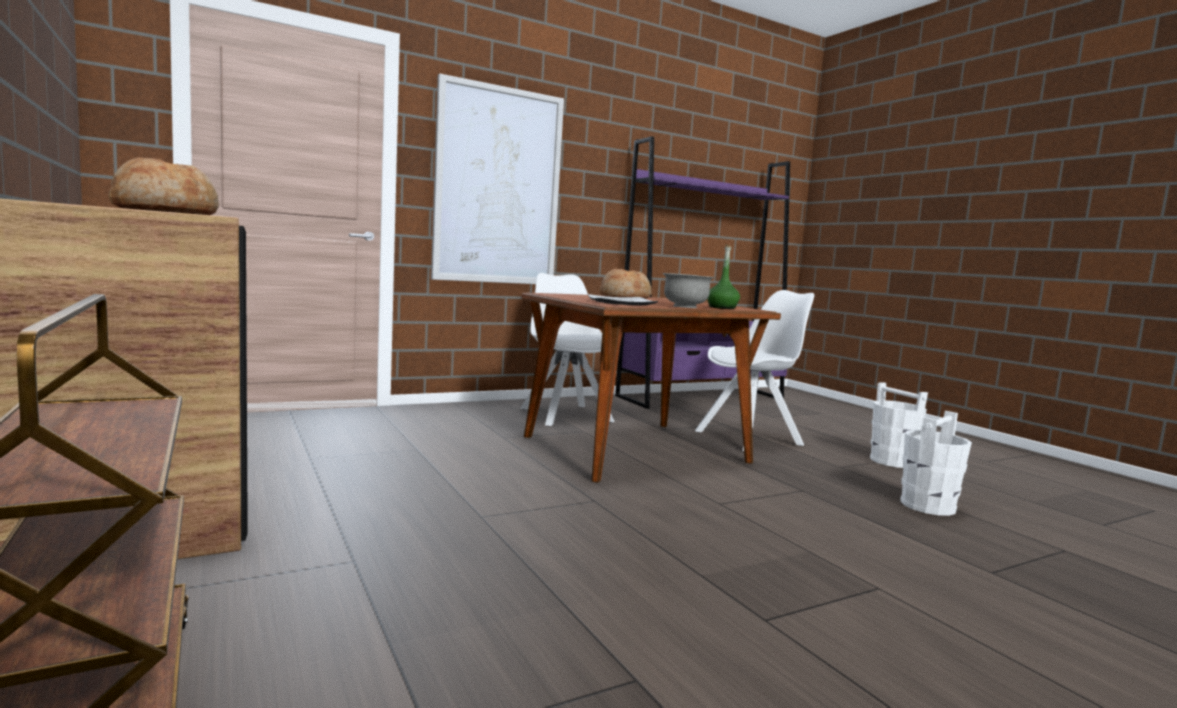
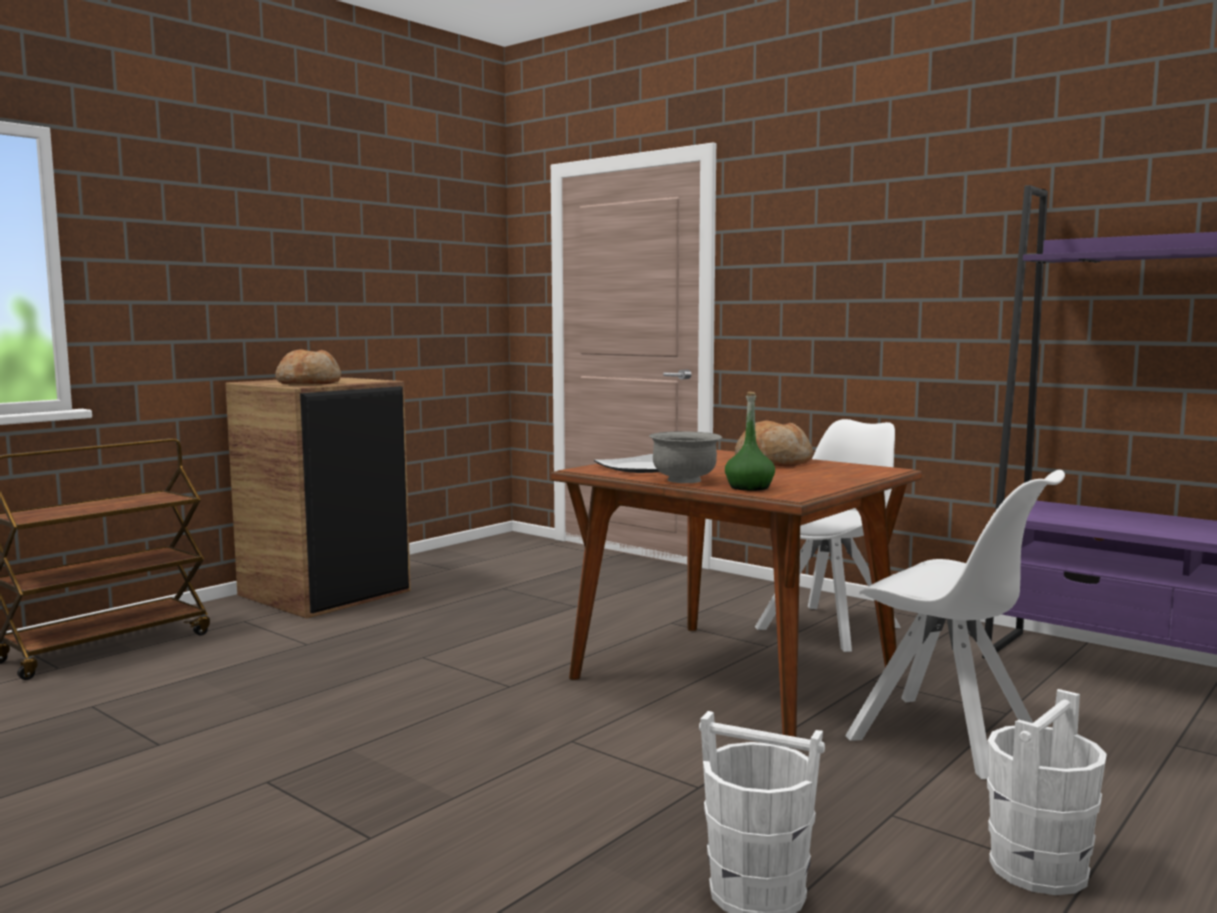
camera: 70 degrees right, 0 degrees up
(498, 186) = (826, 300): picture -> none

